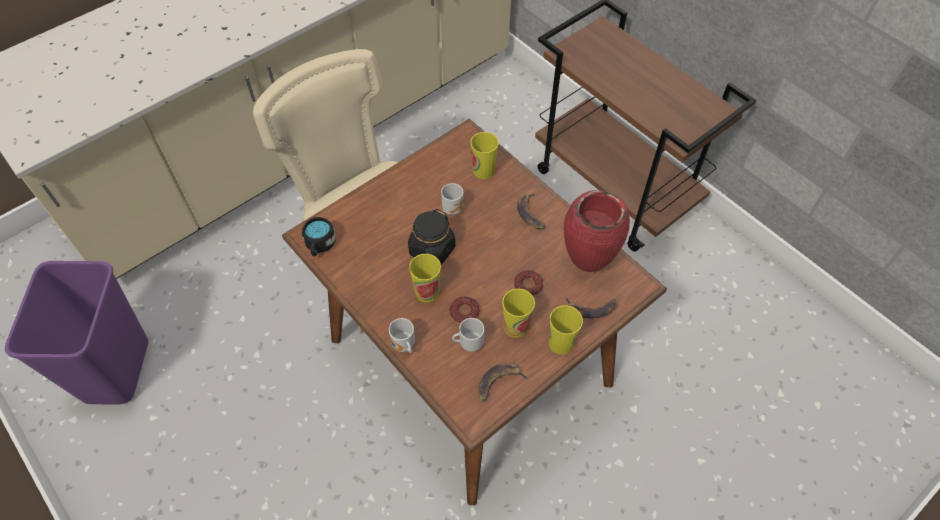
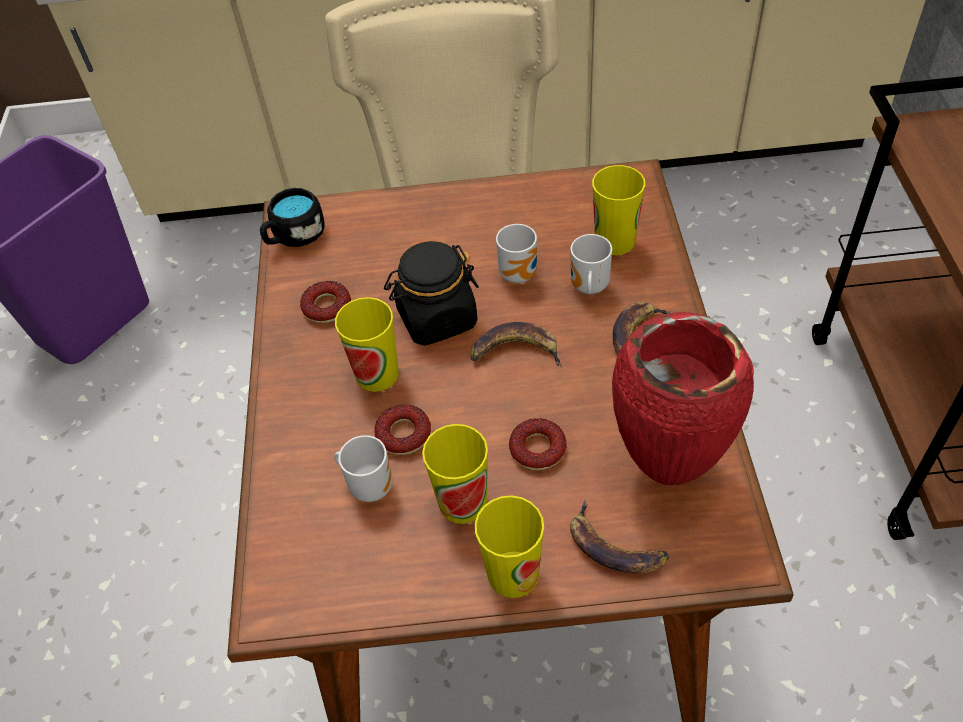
camera: 40 degrees right, 5 degrees down
(372, 273) = (327, 307): none -> donut
(403, 346) = (274, 433): mug -> mug (587, 288)
(499, 383) = (359, 576): banana -> banana (515, 351)

